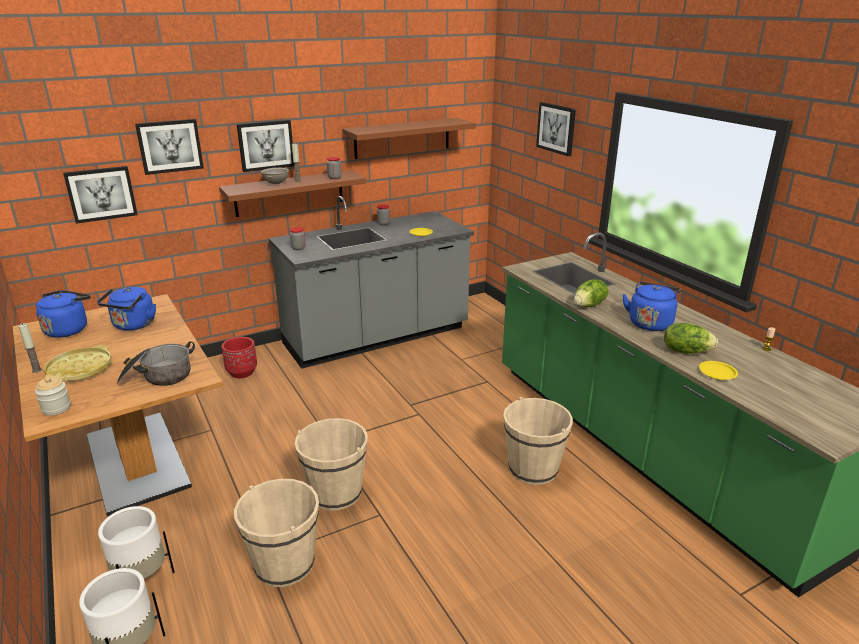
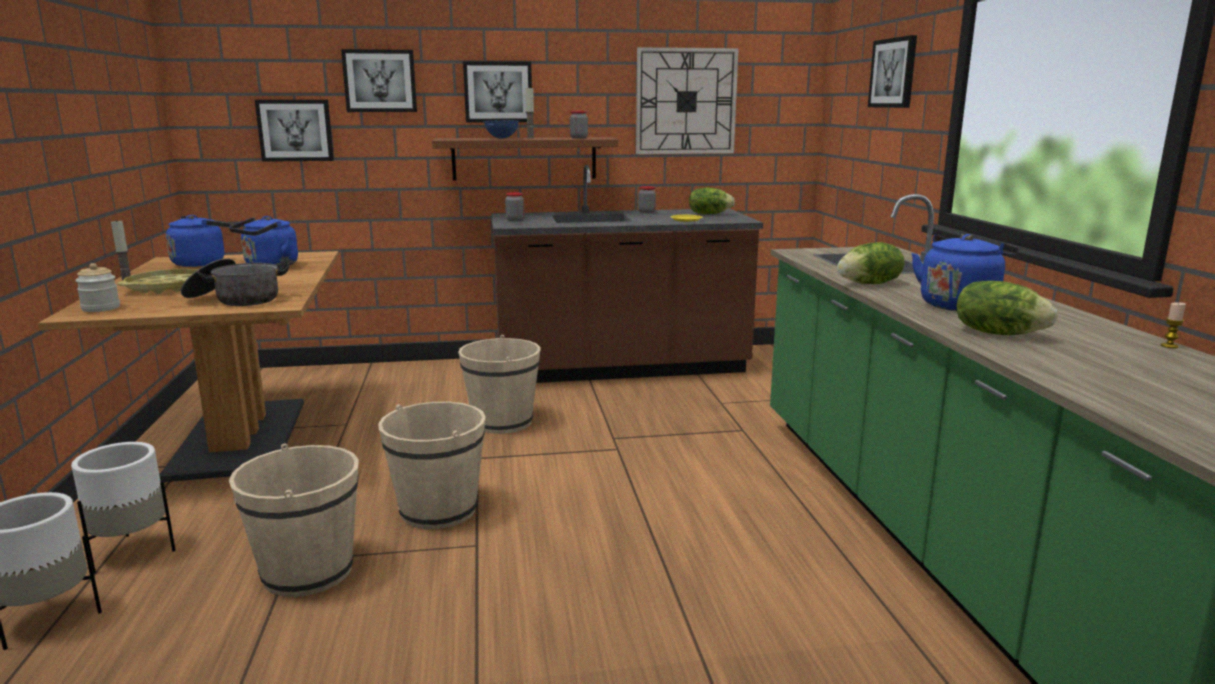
camera: 20 degrees right, 10 degrees down
(242, 372) = (428, 379): red planter -> none
(275, 183) = (501, 138): grey bowl -> blue bowl
(377, 337) = (621, 368): grey counter -> brown counter
(402, 138) = (686, 101): brown shelf -> wall clock
(429, 222) = (709, 214): none -> lettuce
(533, 469) = (745, 537): beige bucket -> beige bucket (502, 422)
(717, 373) = (1039, 358): yellow plate -> none

